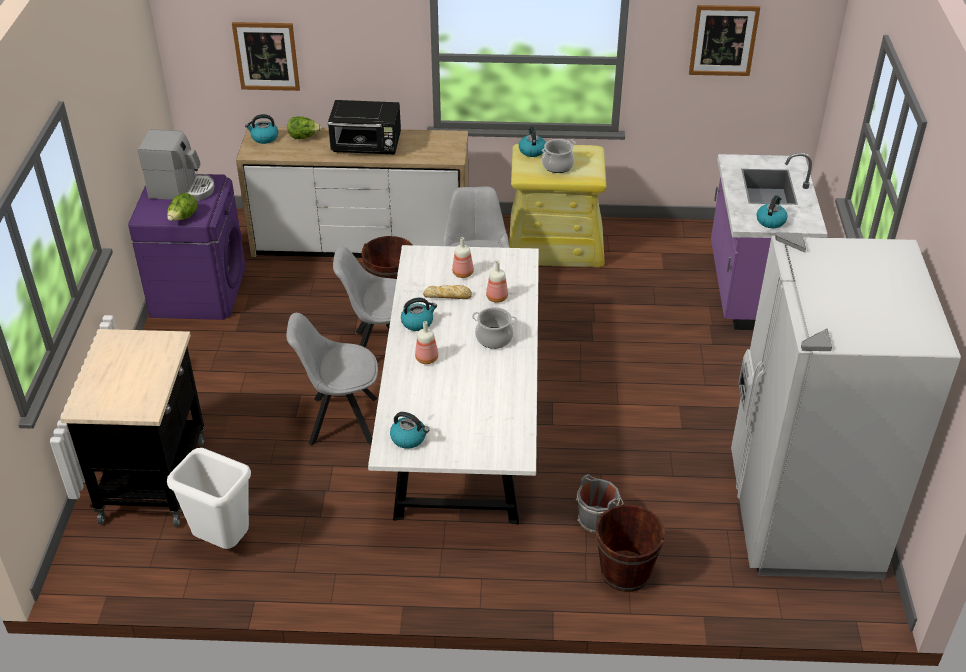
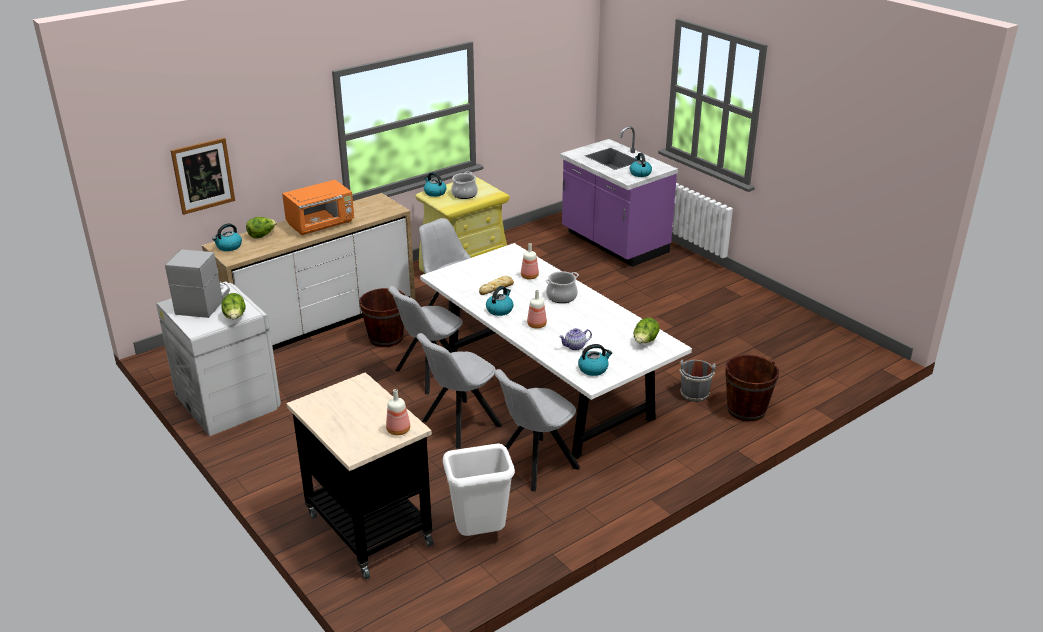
camera: 40 degrees left, 10 degrees down
(182, 189) = (204, 302): coffee machine -> coffee machine turned 45 degrees counterclockwise
(200, 290) = (229, 400): purple washing machine -> white washing machine
(351, 502) = (535, 464): none -> grey chair
(367, 146) = (321, 224): black microwave -> orange microwave
(427, 403) = (575, 346): none -> teapot
(463, 273) = (487, 273): bottle -> bottle (398, 430)
(499, 436) = (645, 342): none -> lettuce
(723, 40) = (533, 71): picture -> none
(801, 513) = (790, 335): white fridge -> none

